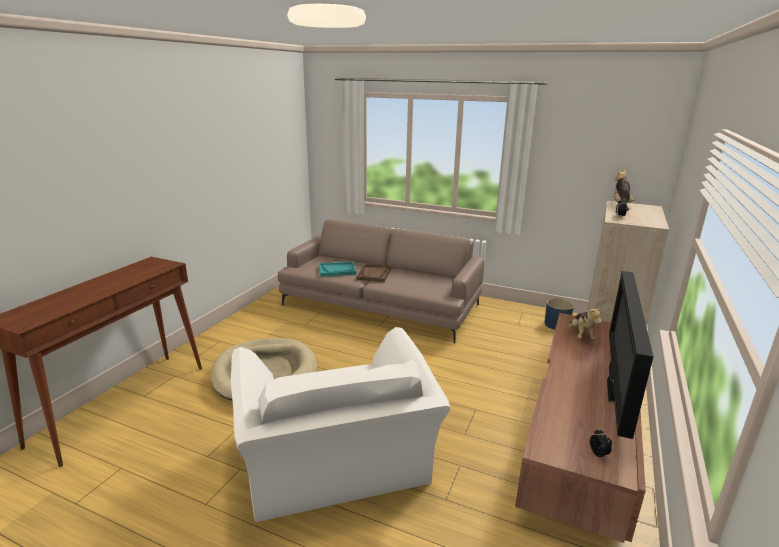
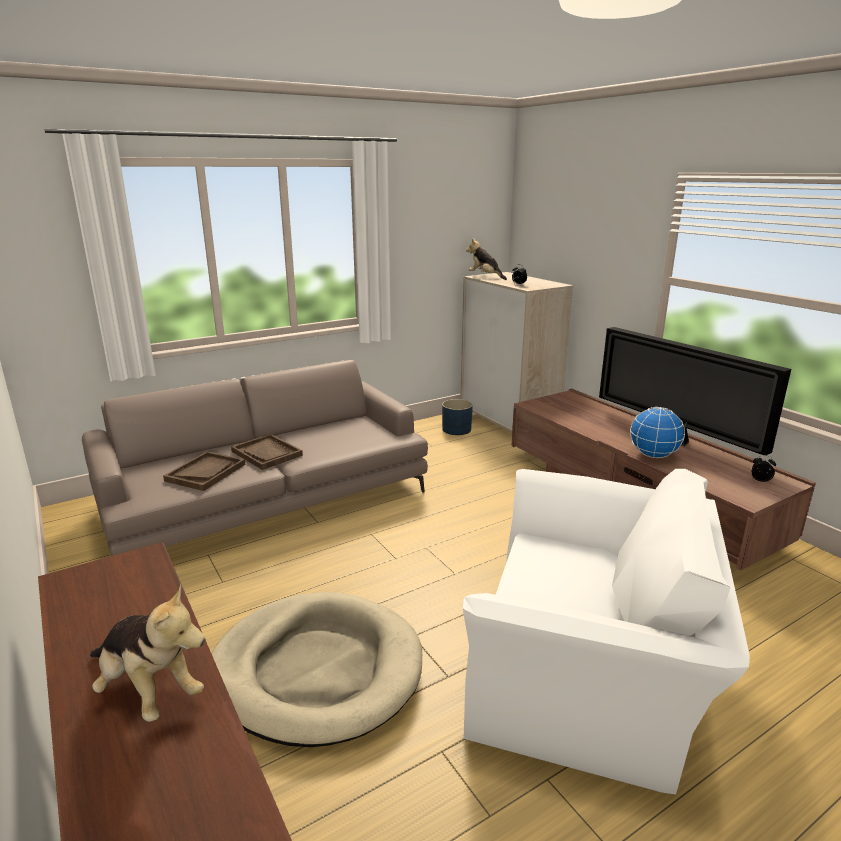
camera: 55 degrees left, 0 degrees up
(337, 270) = (206, 472): turquoise tray -> brown tray
(561, 389) = (653, 455): none -> globe
(581, 335) = (566, 412): plush toy -> plush toy (148, 690)

